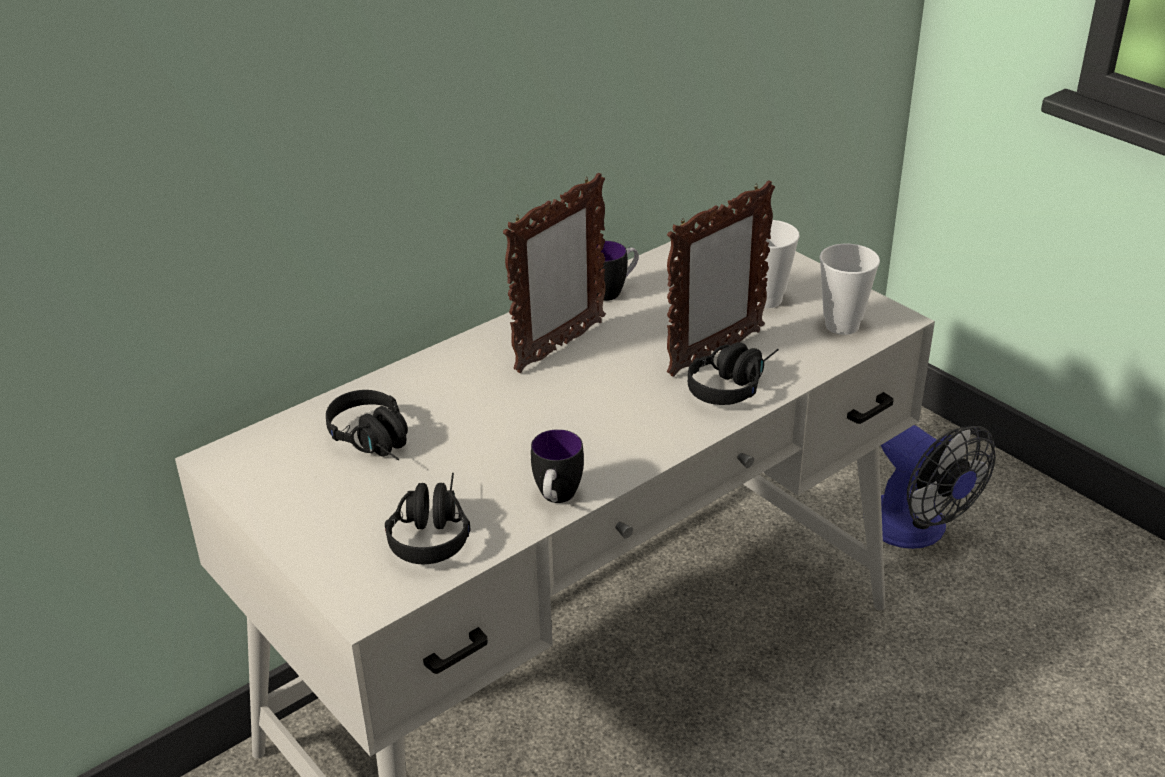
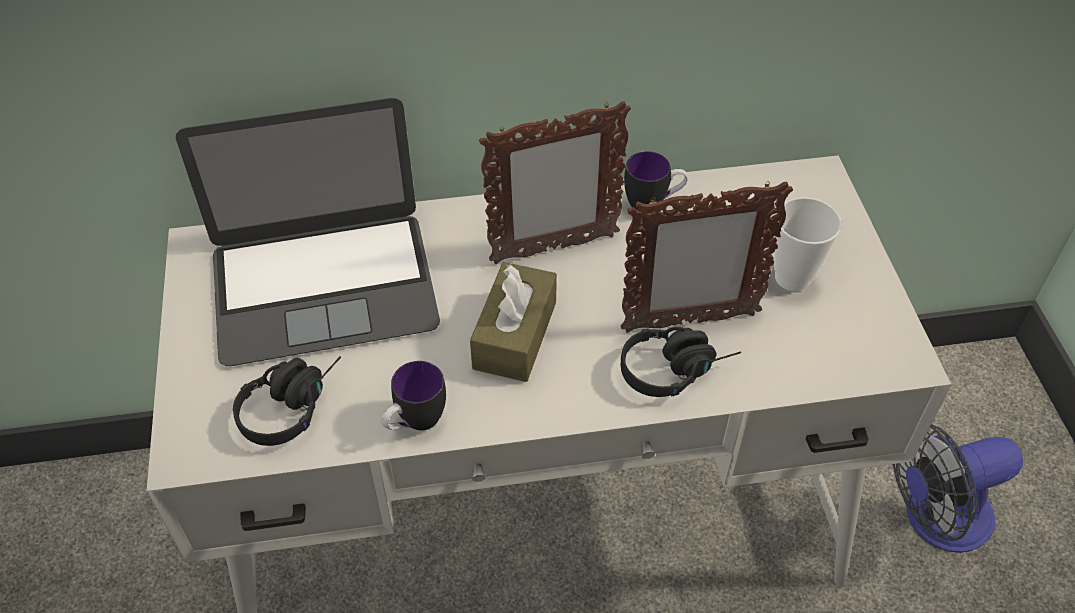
camera: 30 degrees right, 15 degrees up
(378, 442) = (324, 286): black headphones -> laptop
(583, 412) = (515, 335): none -> brown tissue box
(842, 325) = (844, 345): cup -> none
(916, 530) = (934, 519): fan -> fan turned 75 degrees clockwise

